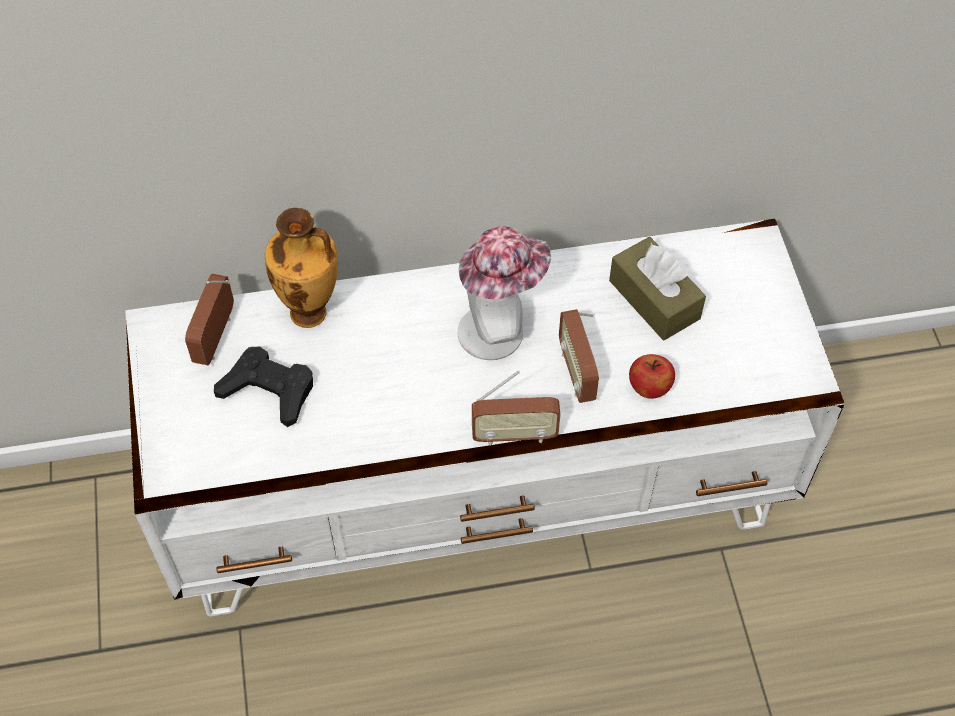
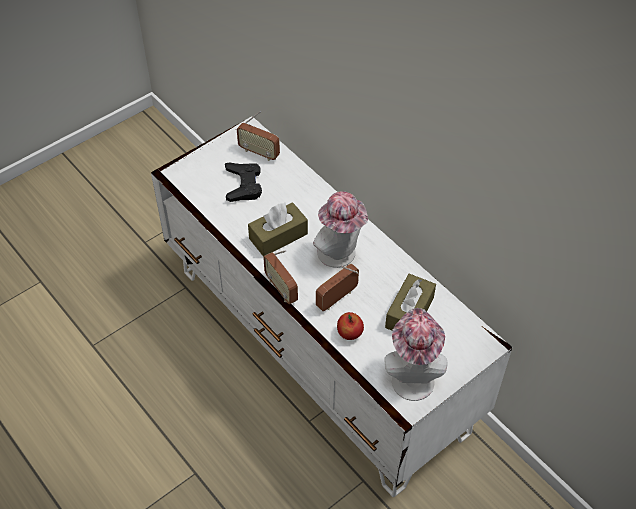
camera: 60 degrees right, 5 degrees down
(216, 337) = (259, 153): radio -> radio turned 135 degrees counterclockwise
(311, 314) = (296, 179): vase -> none
(409, 391) = (278, 236): none -> brown tissue box
(762, 350) = (412, 376): none -> hat

